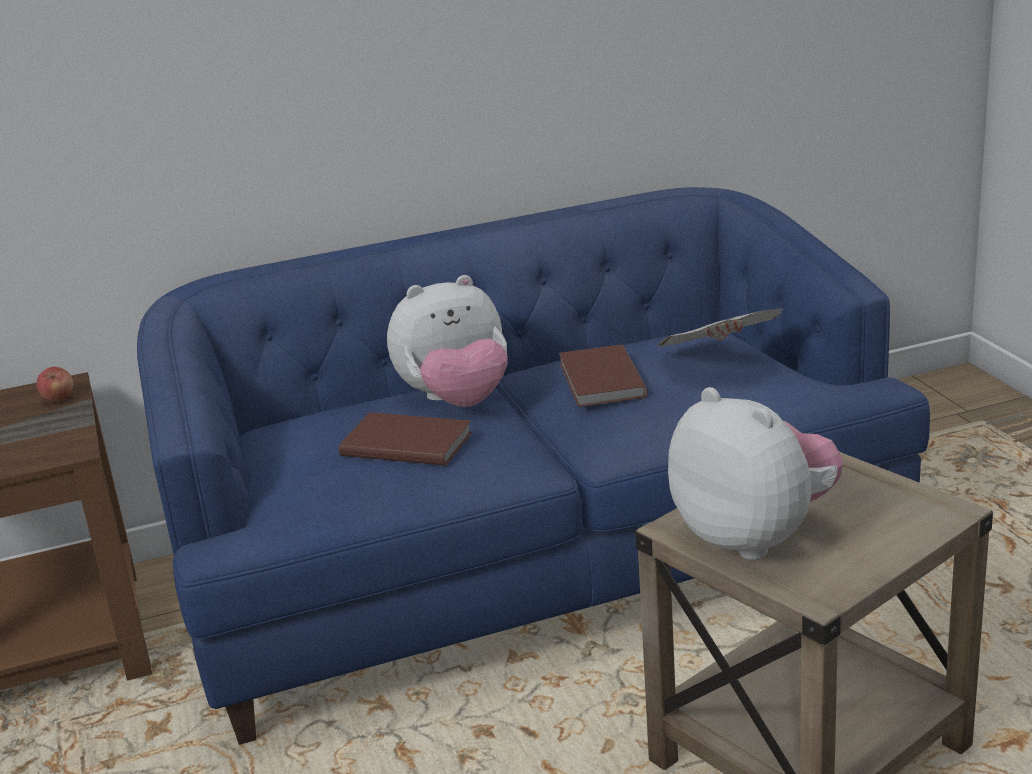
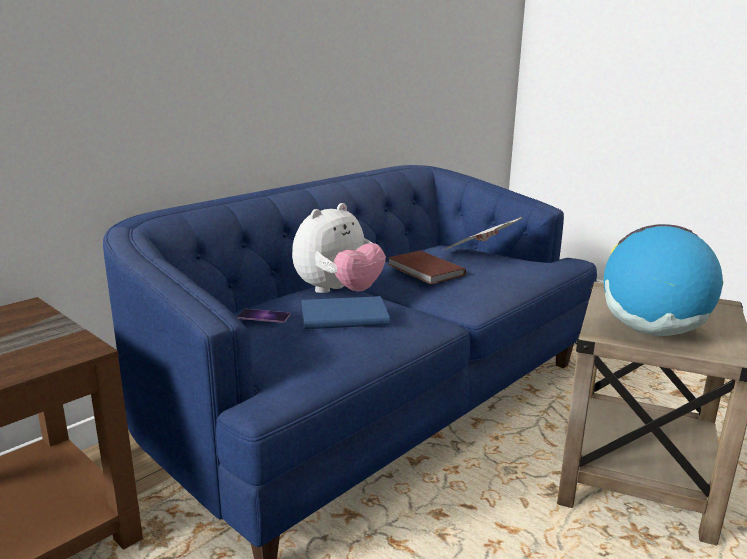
camera: 30 degrees left, 5 degrees down
(58, 399) = (29, 316): apple -> none
(316, 429) = (264, 316): none -> phone
(406, 443) = (342, 316): brown book -> blue book
(755, 537) = (652, 331): plush toy -> globe

